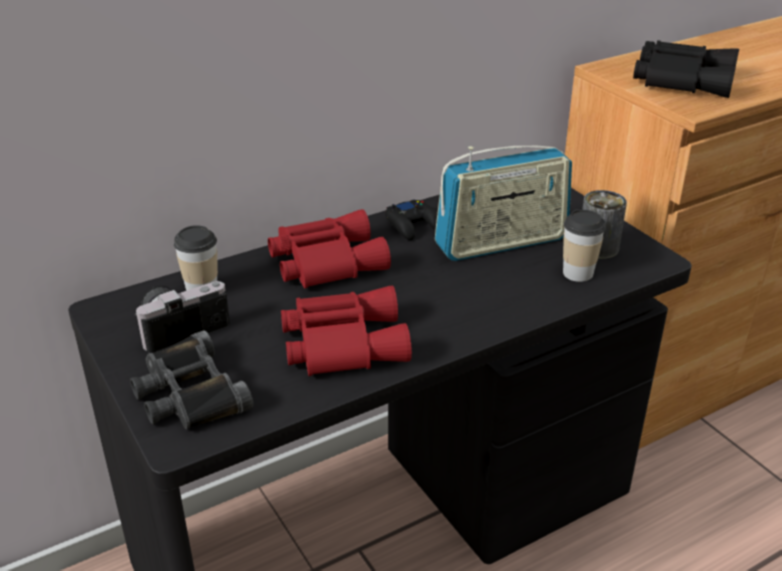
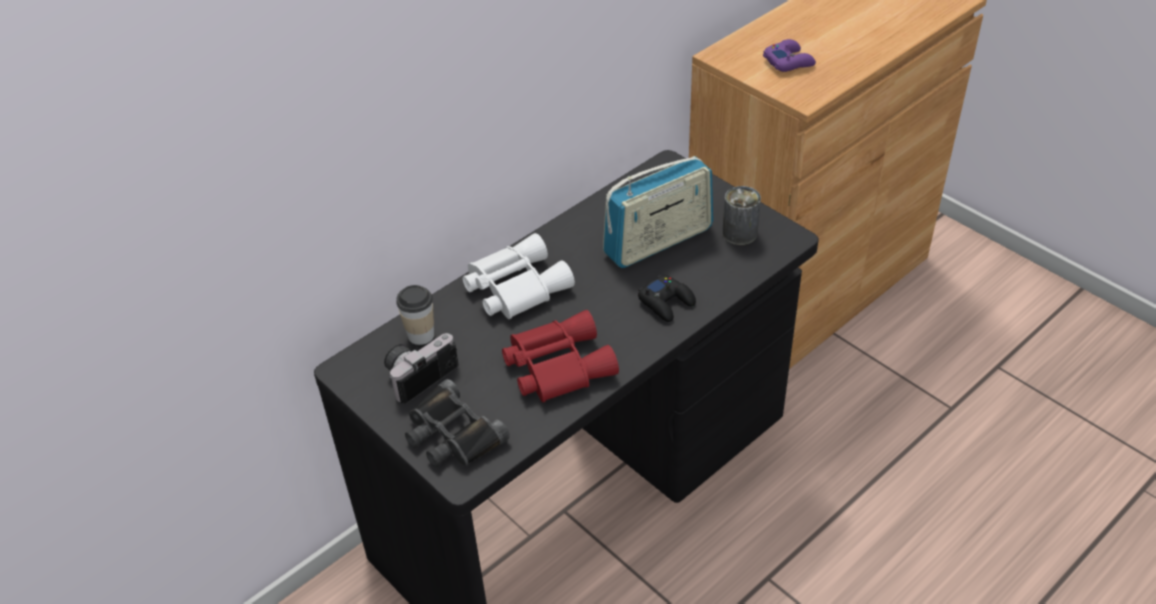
camera: 10 degrees left, 10 degrees up
(324, 261) = (514, 286): red binoculars -> white binoculars
(414, 225) = (579, 235): black game controller -> black game controller (666, 302)
(578, 273) = (728, 263): cup -> none
(682, 80) = (788, 61): black binoculars -> purple game controller

